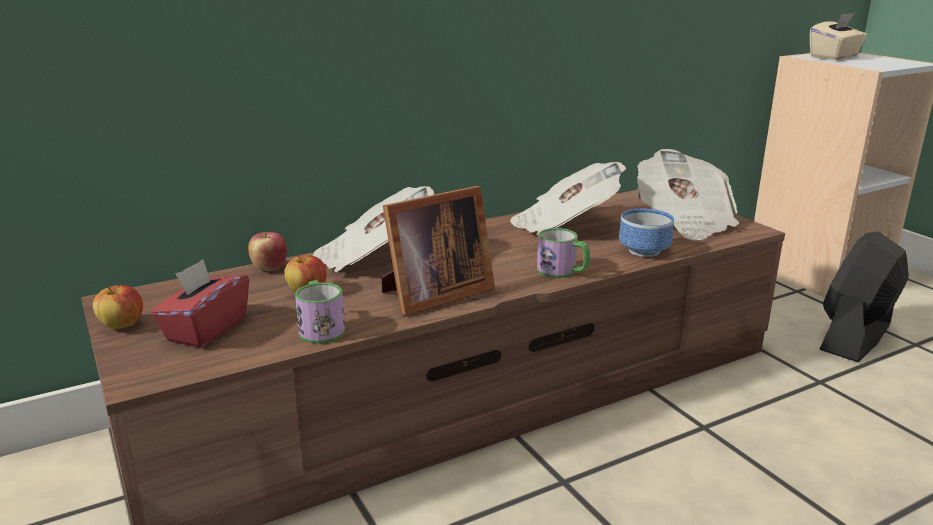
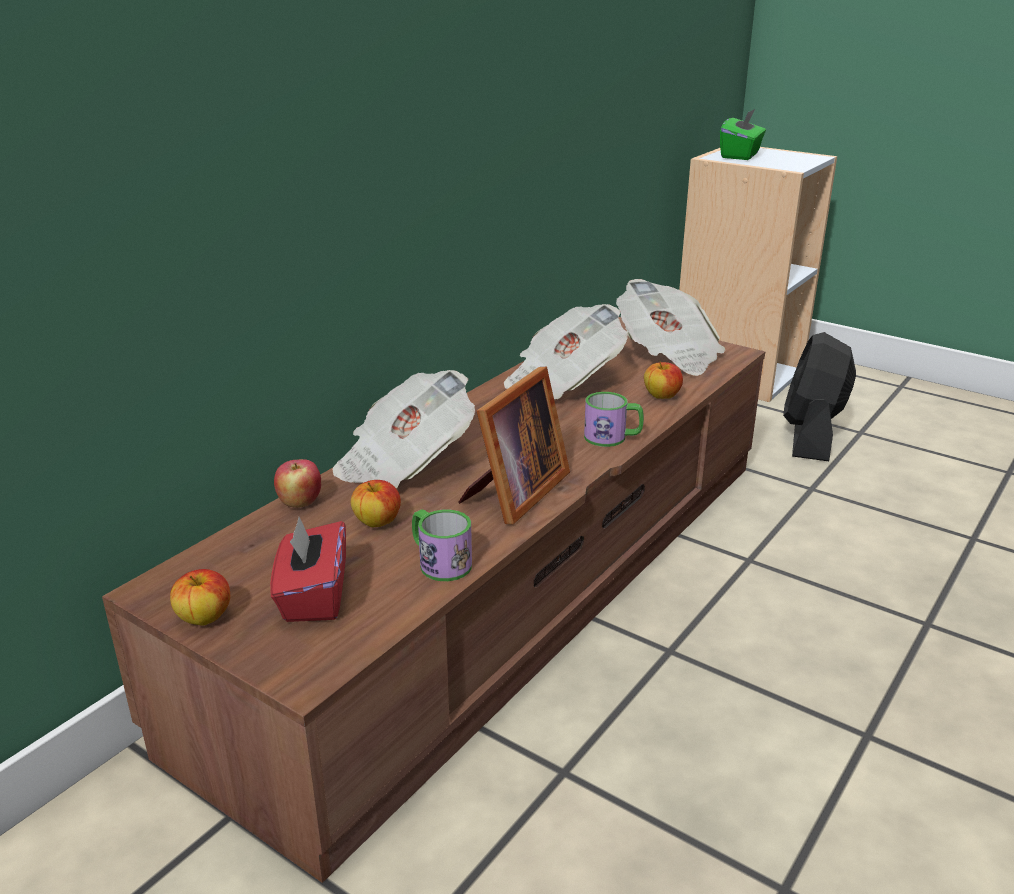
camera: 25 degrees left, 5 degrees up
(642, 250) = (661, 396): bowl -> apple
(834, 57) = (740, 155): beige tissue box -> green tissue box

